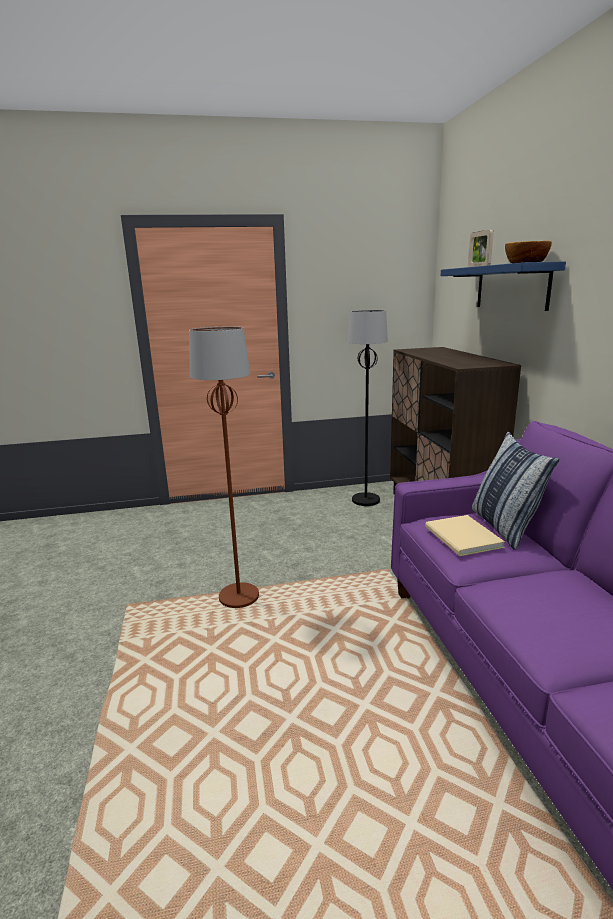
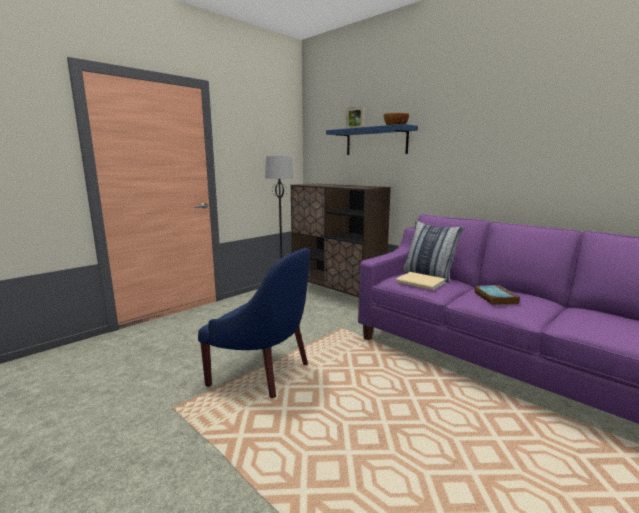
camera: 35 degrees left, 5 degrees down
(239, 597) = (264, 372): brown floor lamp -> blue armchair
(542, 601) = (494, 297): none -> book

